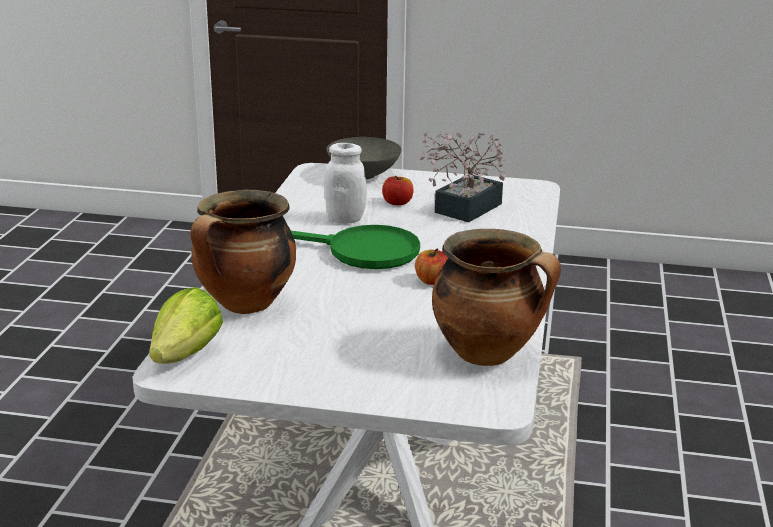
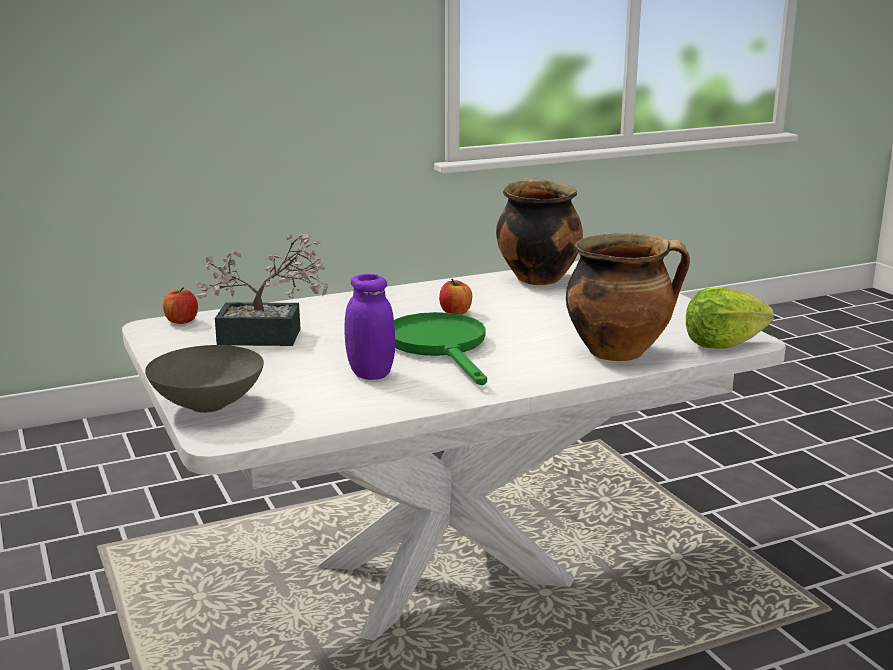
camera: 125 degrees left, 5 degrees down
(345, 219) = (370, 374): white jar -> purple jar
(397, 203) = (286, 366): apple -> apple (181, 321)

